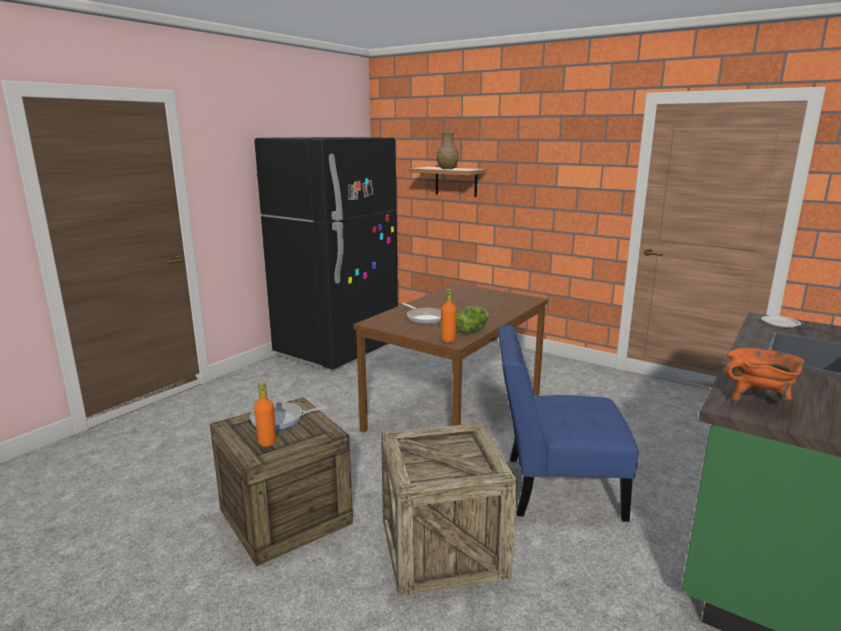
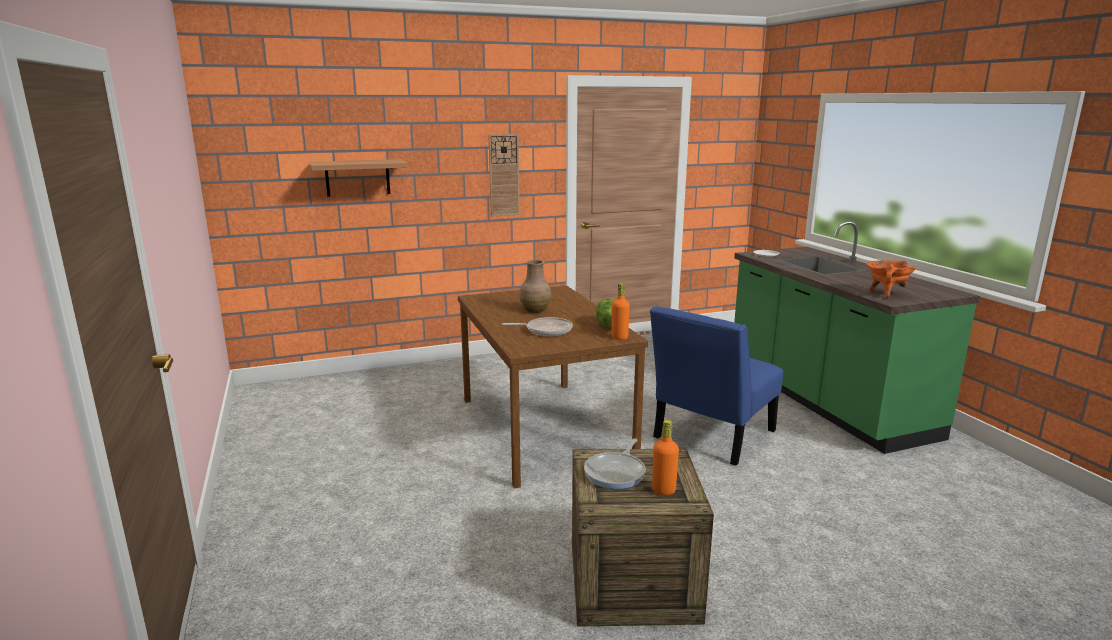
camera: 55 degrees left, 0 degrees up
(337, 350) = (290, 439): black fridge -> none
(442, 547) = (750, 512): crate -> none
(447, 168) = (362, 162): brown vase -> brown vase (535, 310)
(569, 190) = (504, 175): none -> wall clock

